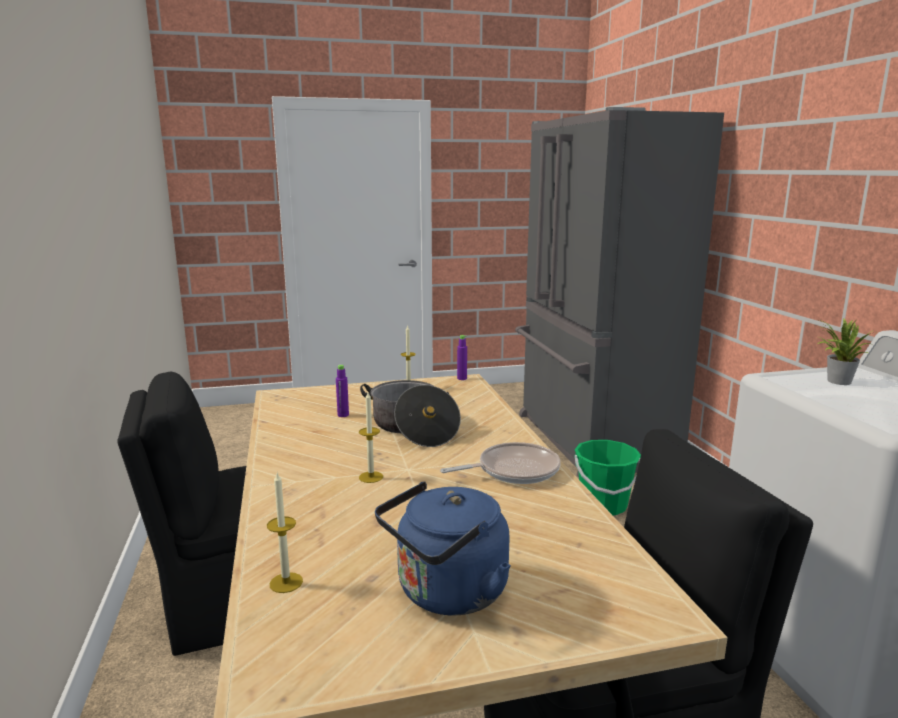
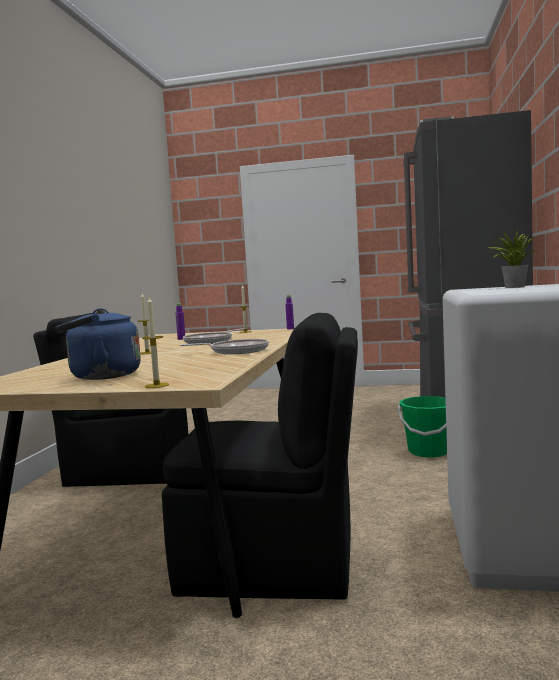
camera: 25 degrees right, 10 degrees down
(286, 582) = (34, 373): candle -> candle (156, 385)
(412, 428) = (211, 342): cooking pot -> frying pan

